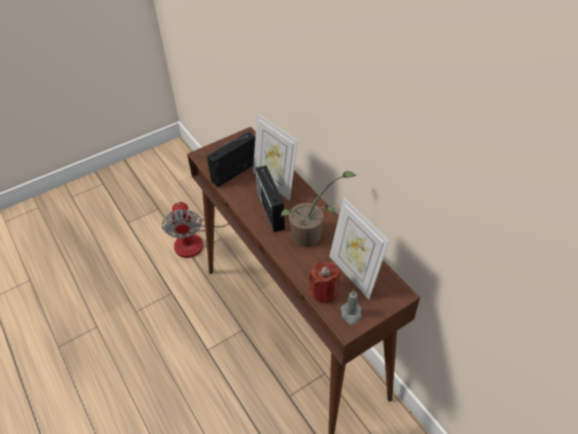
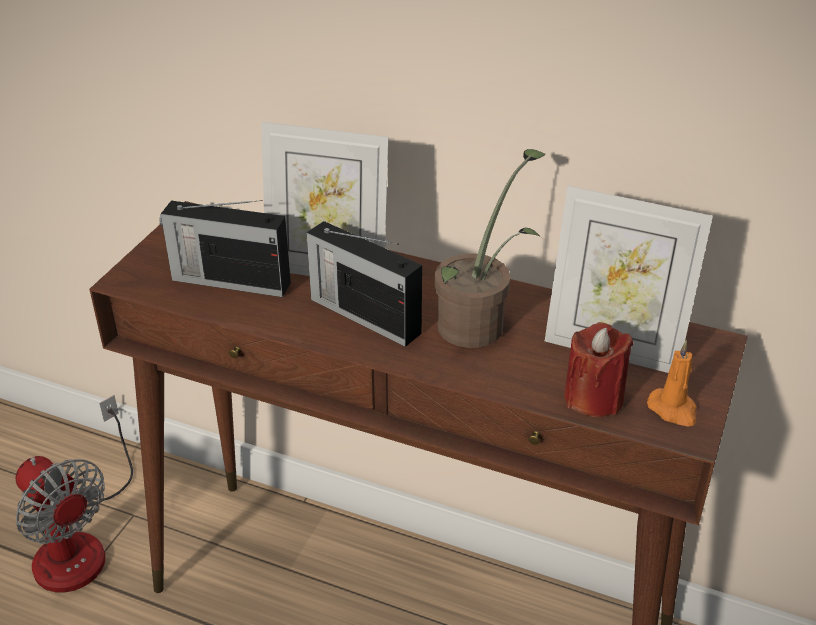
camera: 35 degrees left, 10 degrees down
(235, 171) = (229, 281): radio -> radio turned 90 degrees counterclockwise
(351, 314) = (673, 409): grey candle -> orange candle

